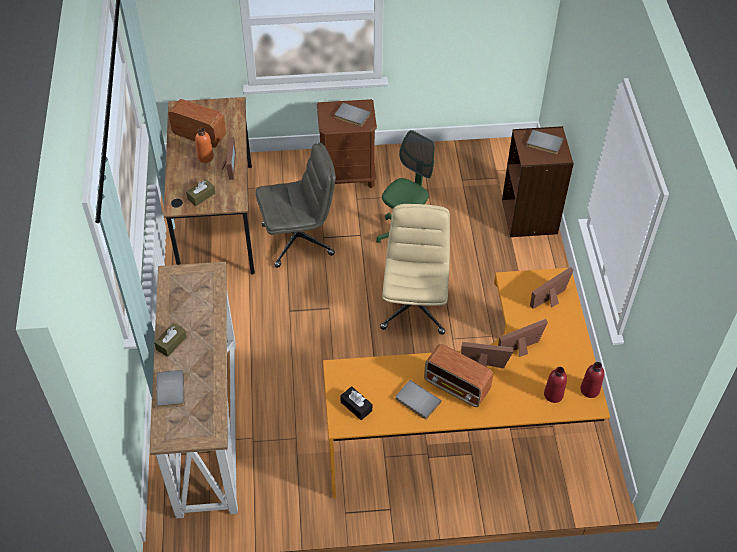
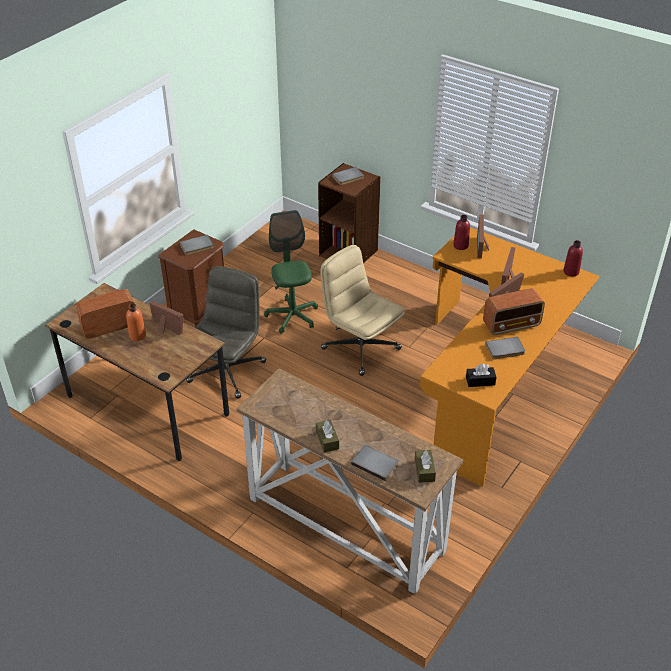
camera: 50 degrees left, 10 degrees down
(201, 196) = (176, 359): brown tissue box -> brown tissue box (424, 470)
(553, 394) = (560, 288): red bottle -> red bottle (460, 245)

